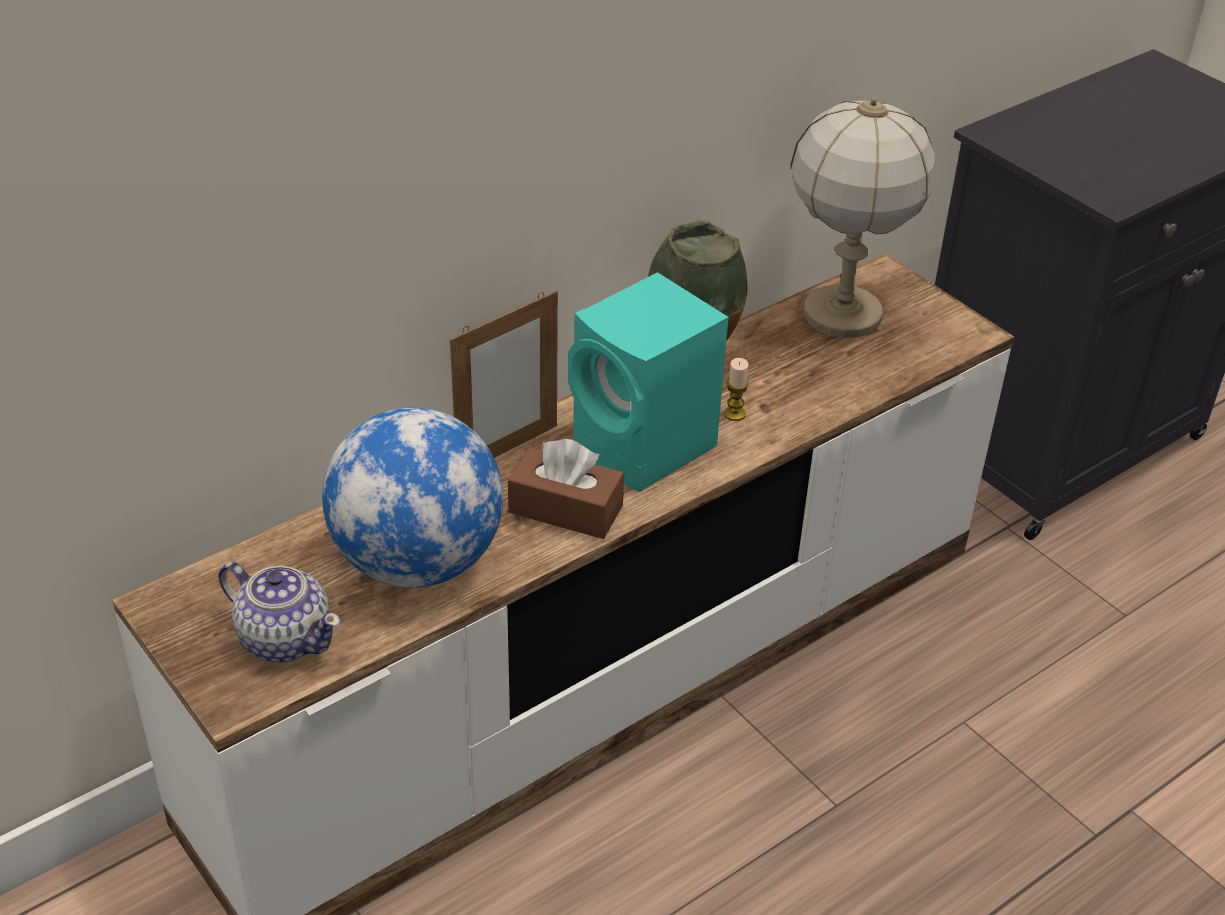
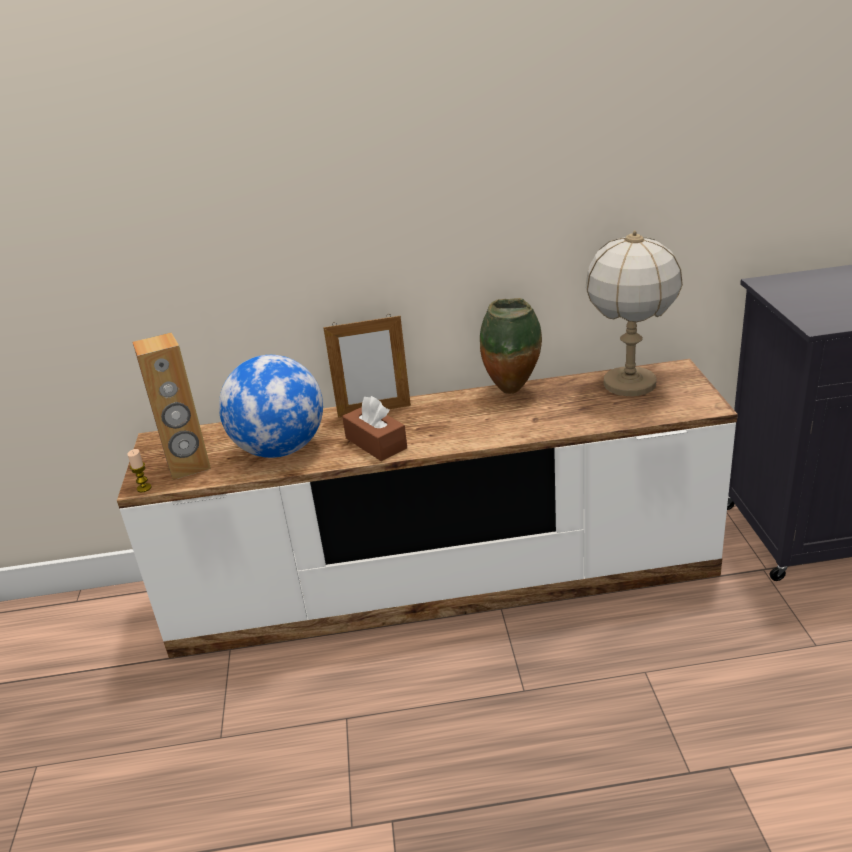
camera: 35 degrees right, 10 degrees down
(285, 638) = (189, 466): teapot -> brown speaker
(646, 449) = (447, 425): turquoise speaker -> none
(734, 414) = (514, 419): candle -> candle (144, 488)

